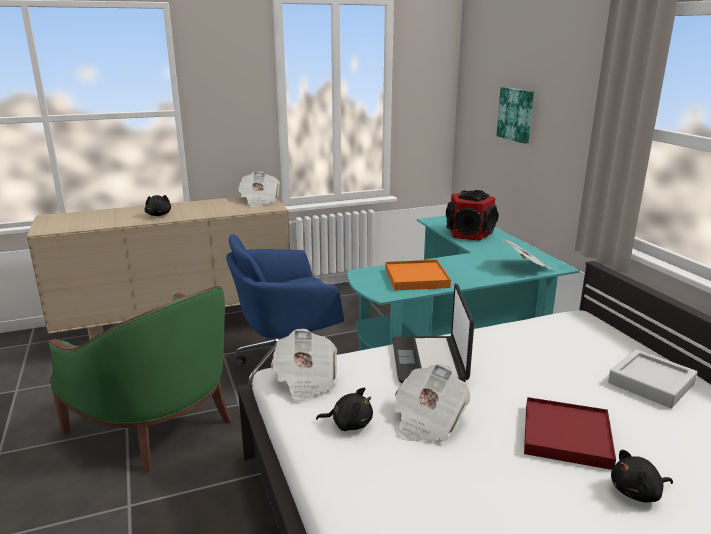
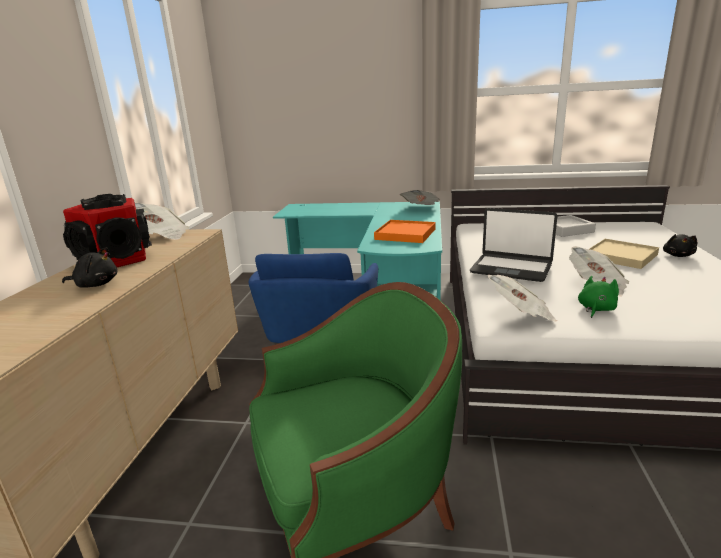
camera: 60 degrees left, 0 degrees up
(349, 424) = (596, 309): black plush toy -> green plush toy
(469, 233) = (335, 209): speaker -> speaker (116, 259)
(516, 114) = (316, 106): picture -> none
(566, 436) = (621, 256): red tray -> beige tray

